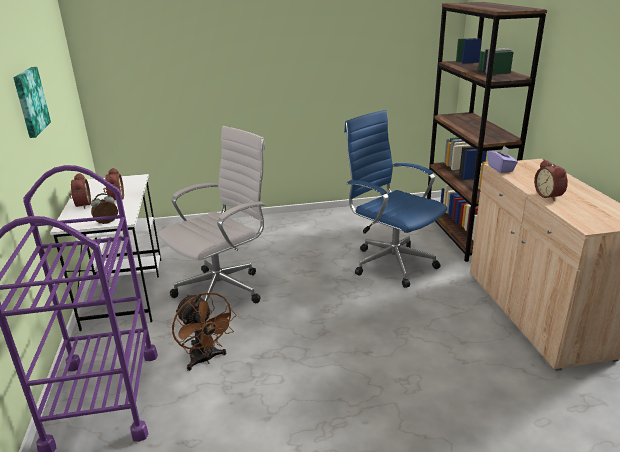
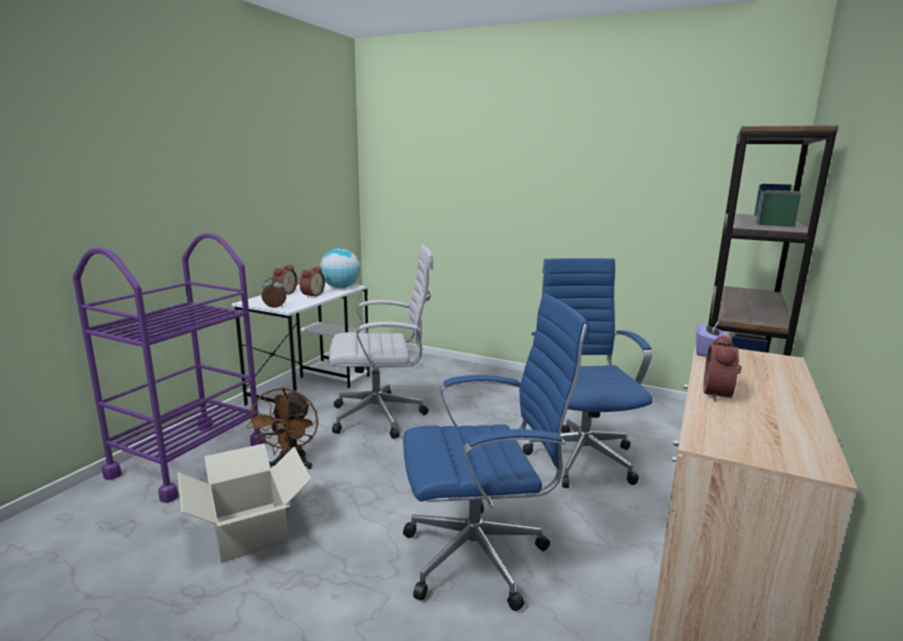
camera: 35 degrees right, 10 degrees down
(30, 101) = (257, 191): picture -> none
(126, 183) = (340, 287): none -> globe
(248, 418) = (250, 530): none -> cardboard box
(413, 351) = (481, 556): none -> blue office chair

